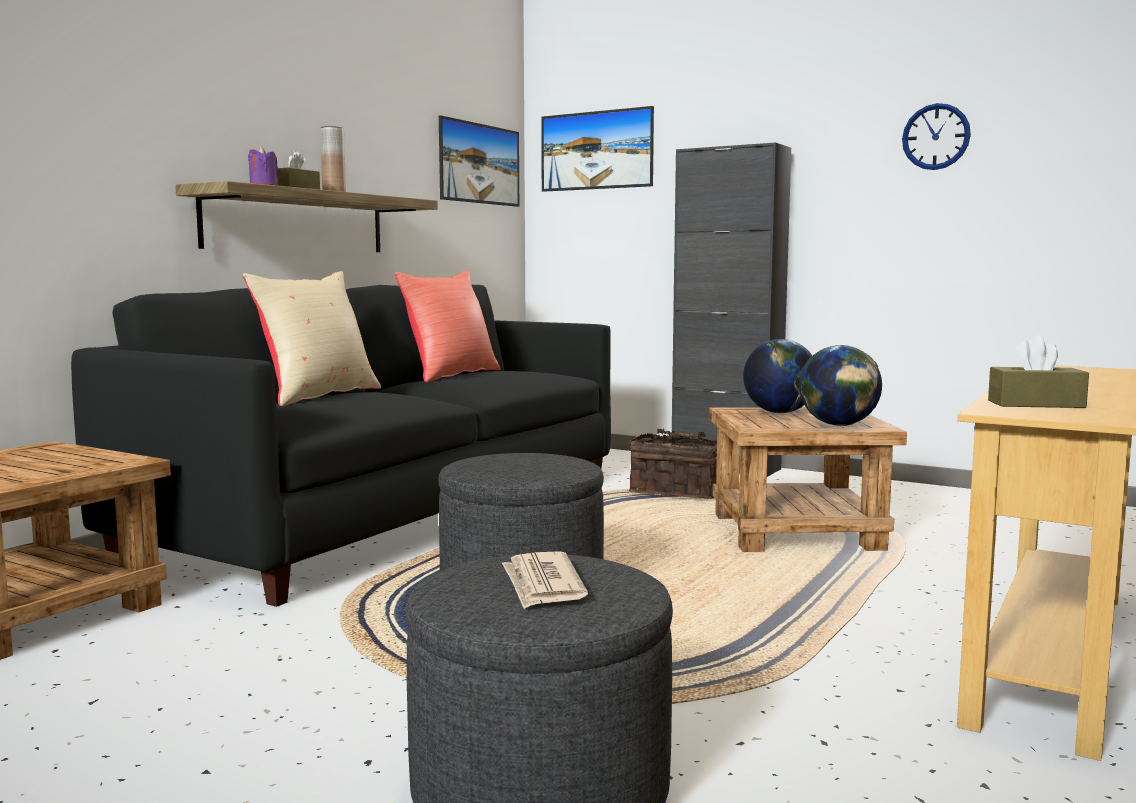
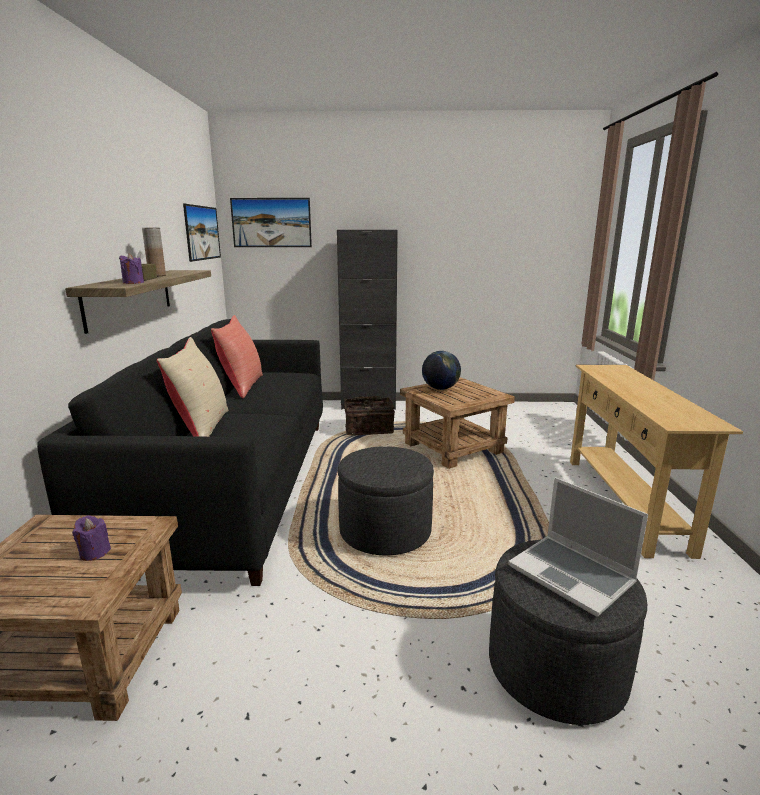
camera: 30 degrees left, 10 degrees up
(46, 467) = (94, 552): none -> purple candle
(542, 585) = (572, 575): newspaper -> laptop
(838, 425) = (482, 396): globe -> none
(936, 137) = (471, 228): wall clock -> none
(1035, 404) = (669, 413): brown tissue box -> none

